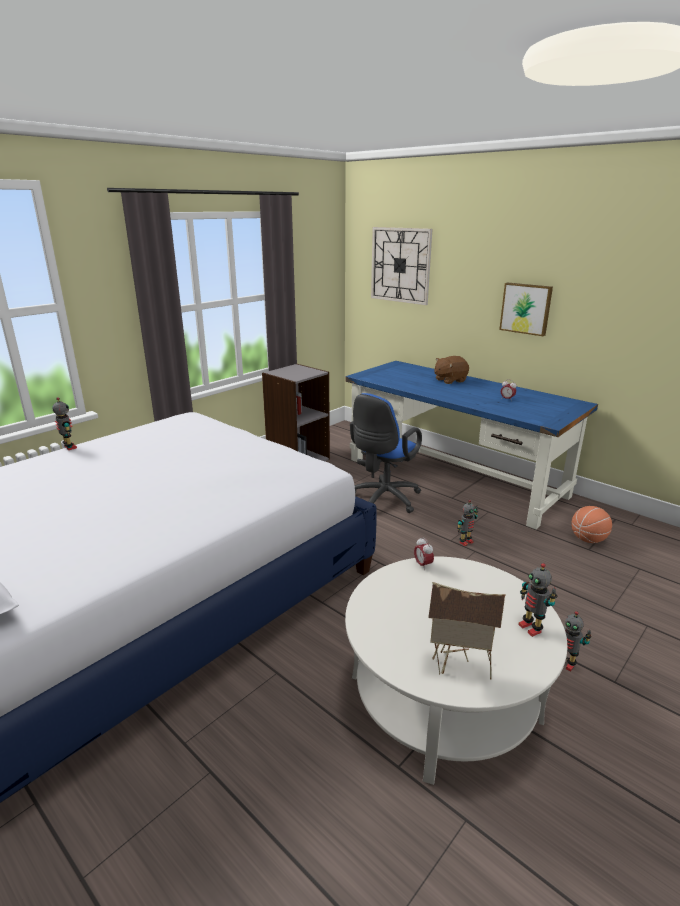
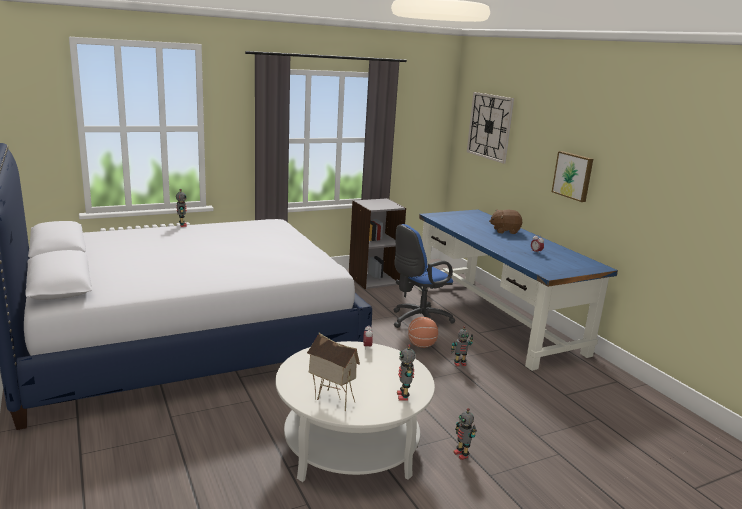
camera: 20 degrees right, 5 degrees down
(588, 539) = (572, 388): basketball -> basketball (421, 345)

